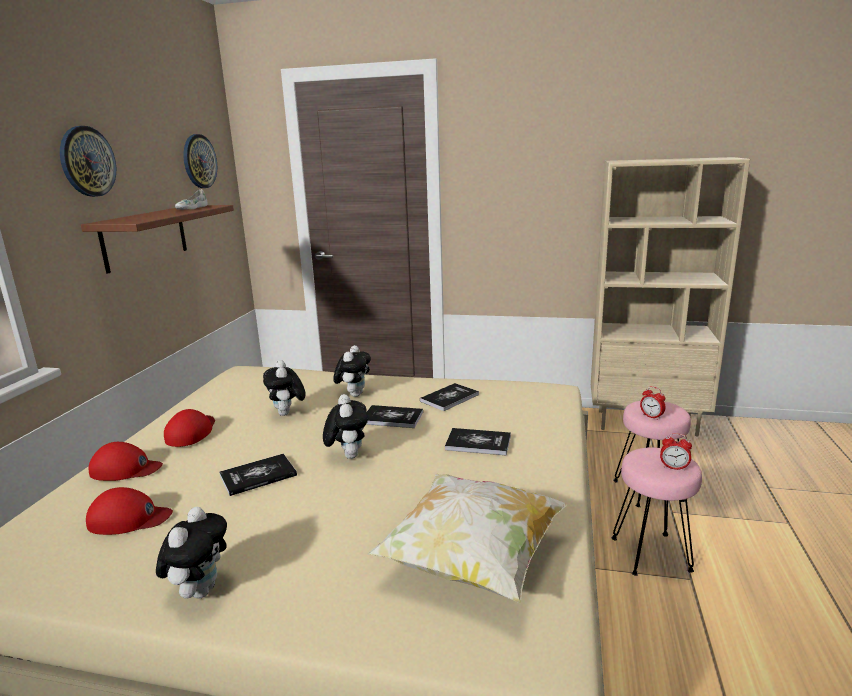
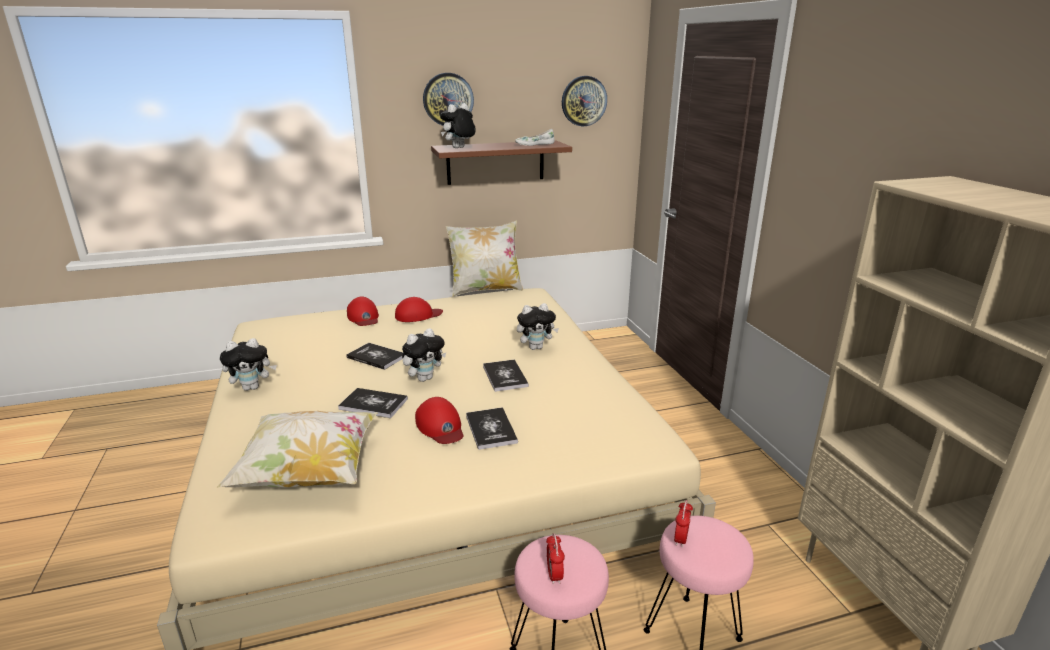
camera: 60 degrees right, 5 degrees up
(129, 519) = (312, 341): red cap -> red cap (440, 426)
(192, 387) = (486, 290): none -> pillow
(287, 414) = (473, 334): plush toy -> plush toy (459, 148)
(449, 398) = (572, 391): book -> book (373, 404)

